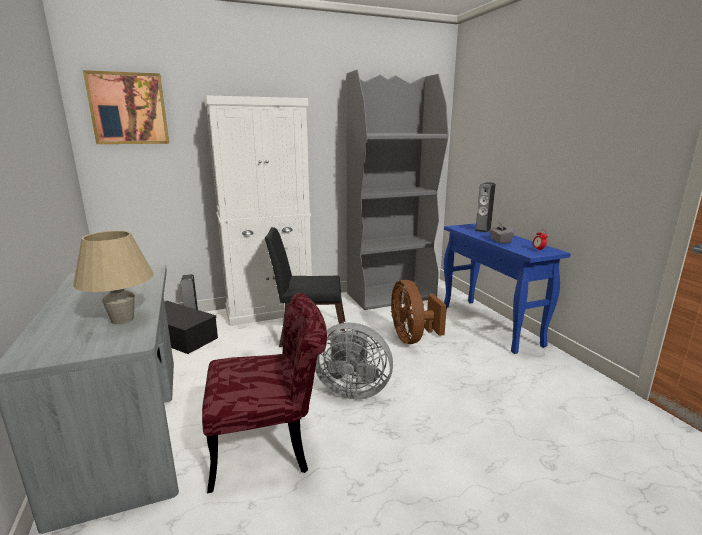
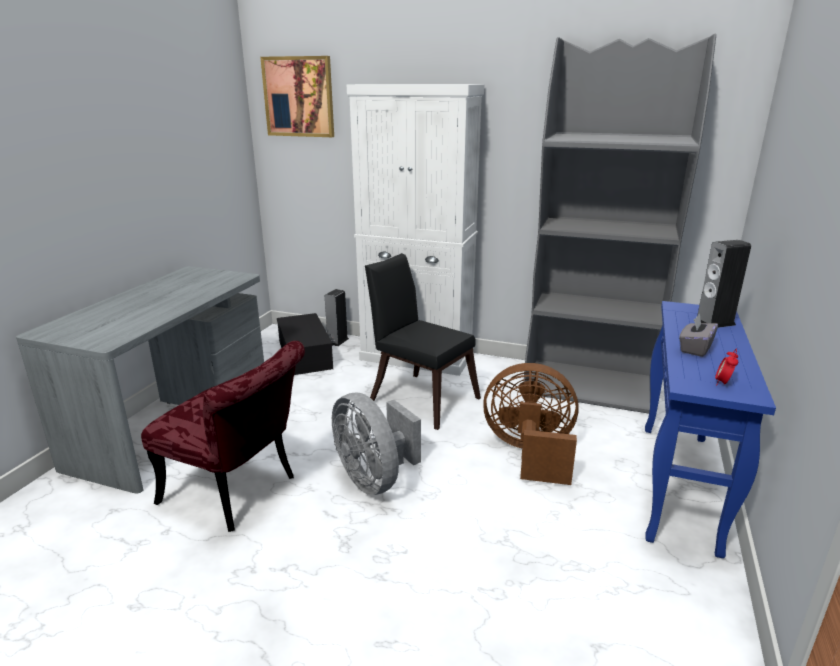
camera: 40 degrees right, 5 degrees up
(122, 319) = (136, 320): beige table lamp -> none
(412, 338) = (530, 453): brown fan -> brown fan turned 75 degrees clockwise

